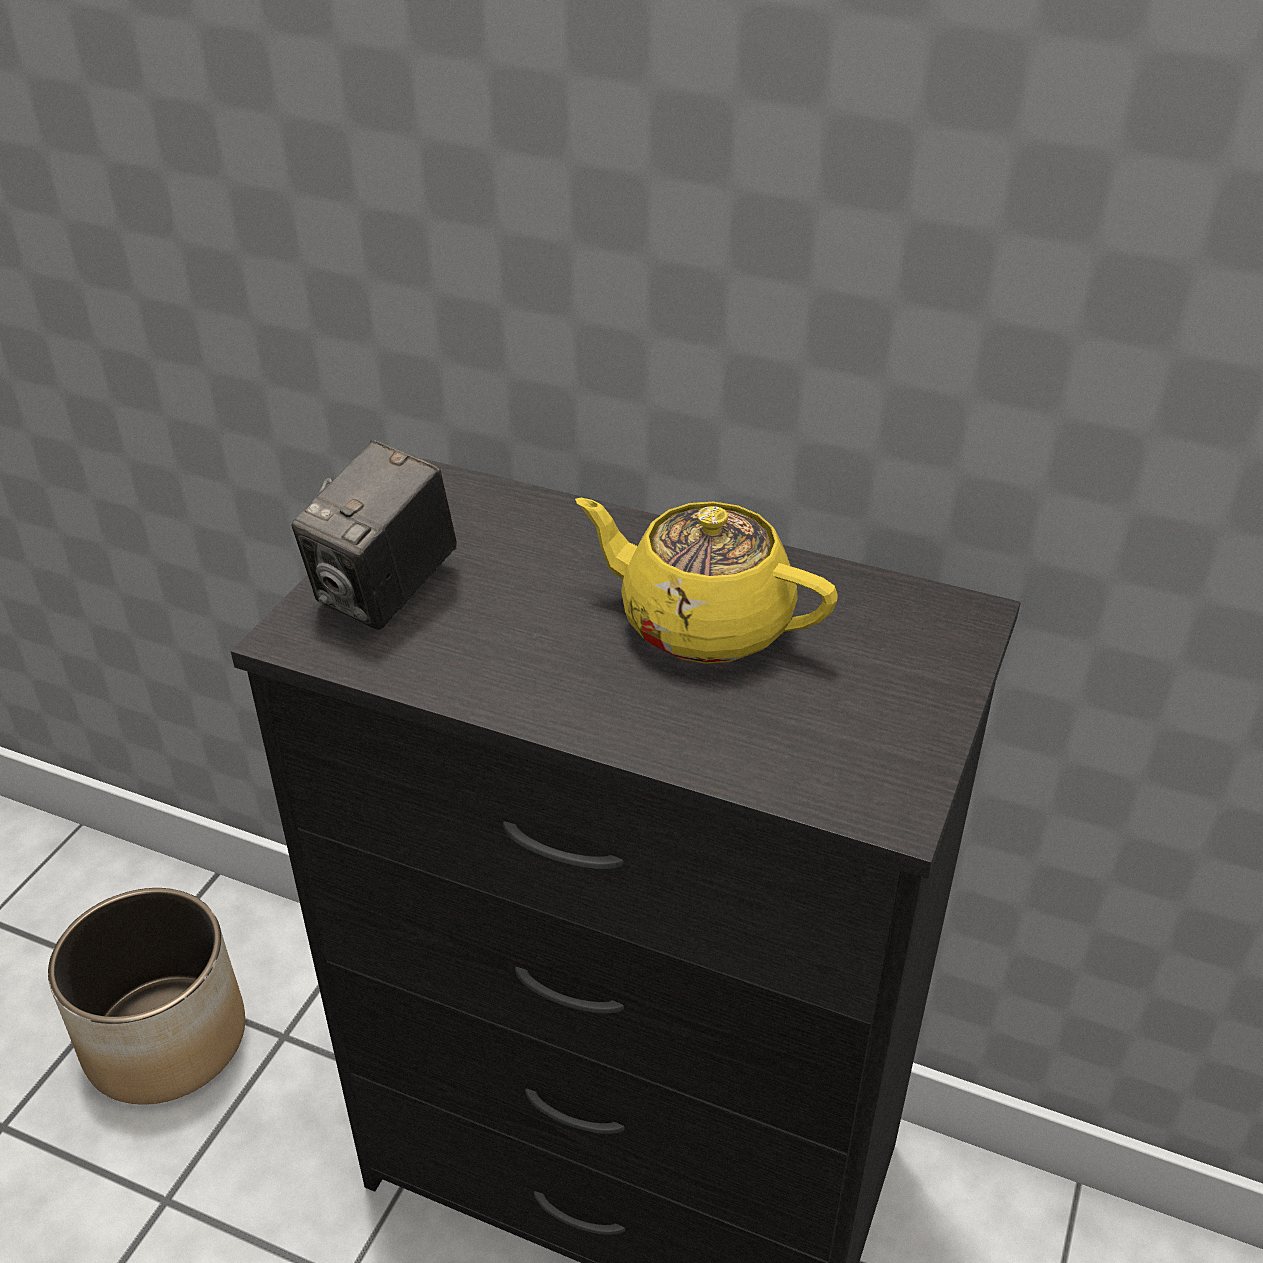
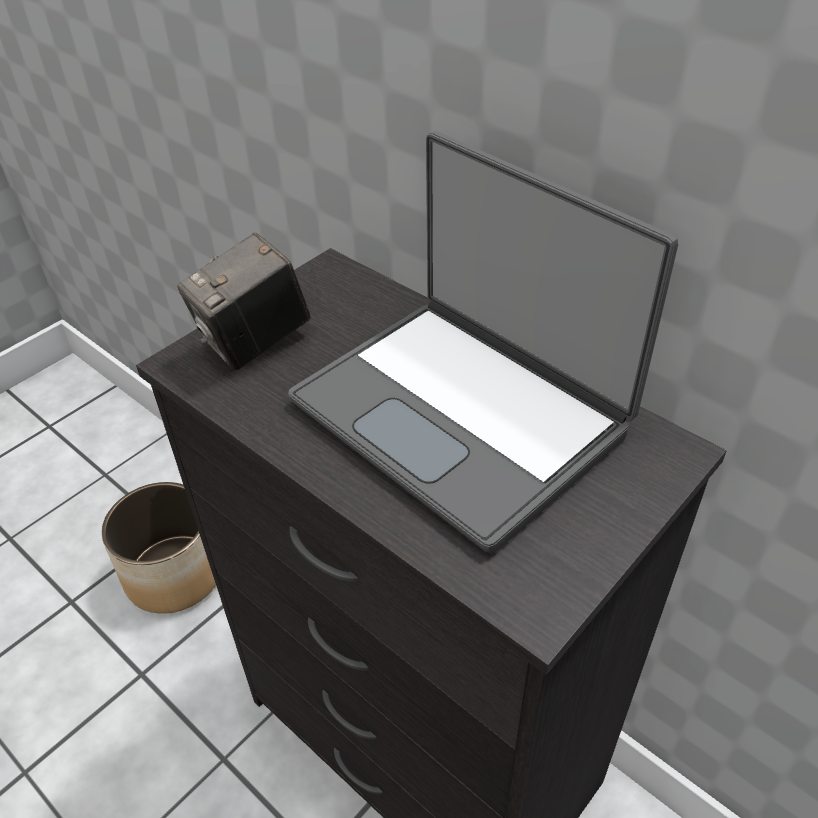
camera: 20 degrees right, 5 degrees up
(702, 623) = (463, 414): yellow teapot -> laptop

